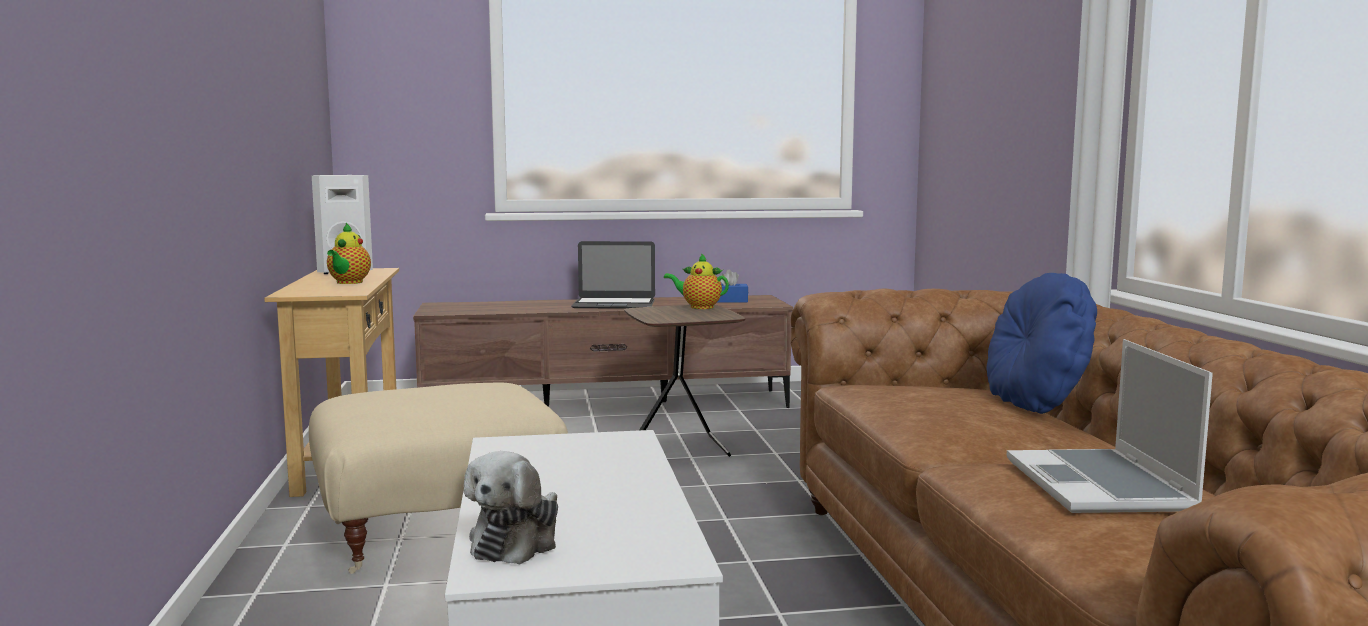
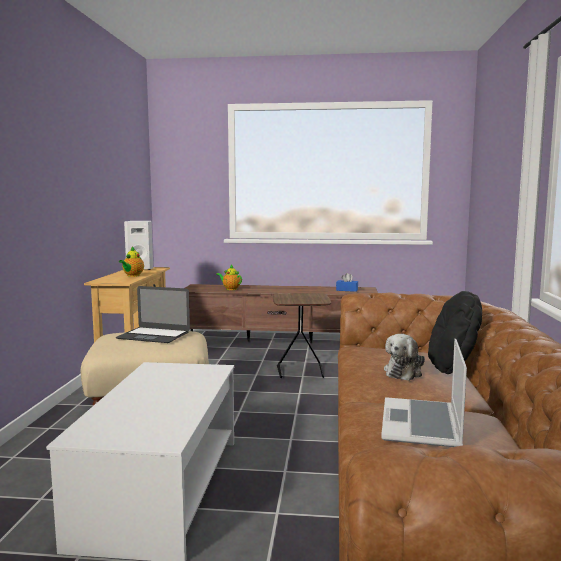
camera: 15 degrees right, 0 degrees up
(517, 541) = (105, 422): plush toy -> plush toy (404, 372)
(614, 304) = (283, 289): laptop -> laptop (153, 335)
(699, 307) = (313, 295): teapot -> teapot (230, 289)
(1036, 407) = (452, 369): blue pillow -> black pillow

